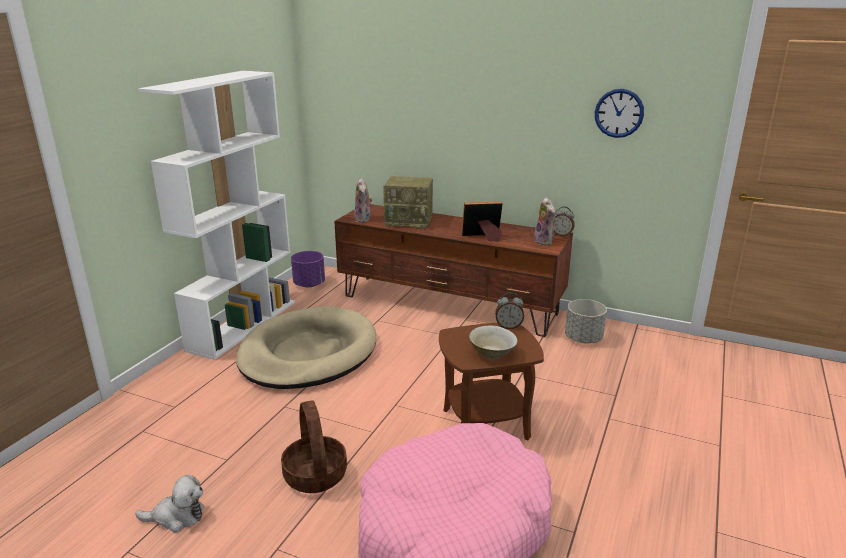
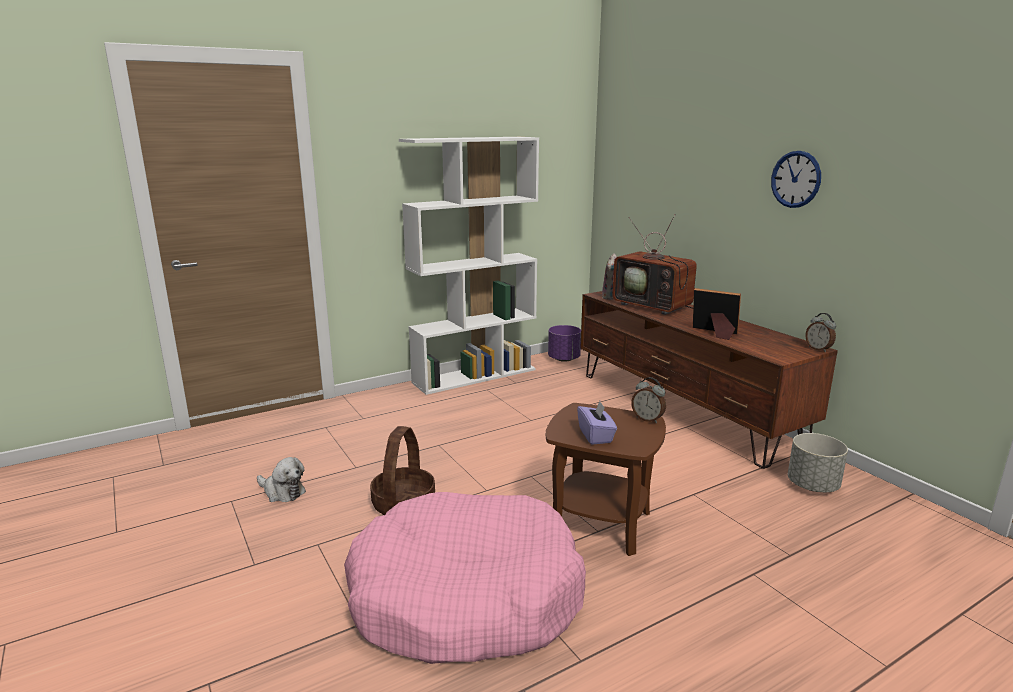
camera: 35 degrees right, 5 degrees down
(308, 353) = (502, 411): beige dog bed -> none
(410, 221) = (655, 306): radio -> television
(492, 354) = (596, 436): beige bowl -> purple tissue box
(545, 241) = (785, 351): plush toy -> none
(619, 113) = (910, 196): wall clock -> wall clock (795, 179)

